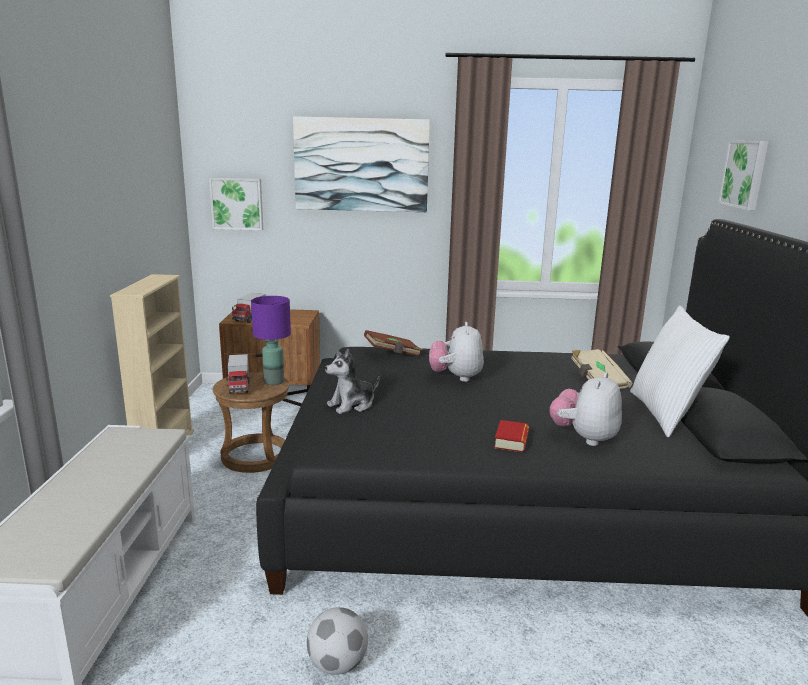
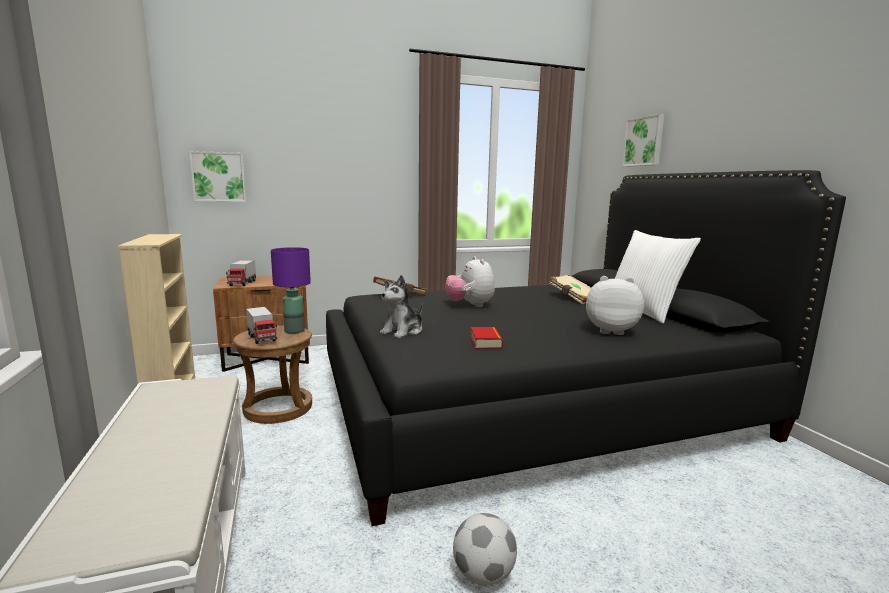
camera: 20 degrees left, 5 degrees down
(361, 165) = (338, 142): picture -> none
(511, 440) = (562, 338): book -> book (485, 342)
(584, 438) = (610, 331): plush toy -> plush toy turned 90 degrees clockwise

